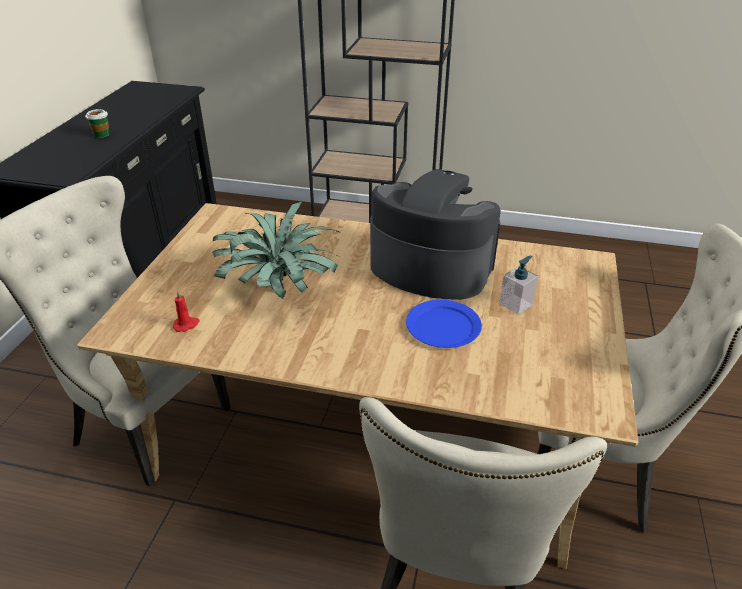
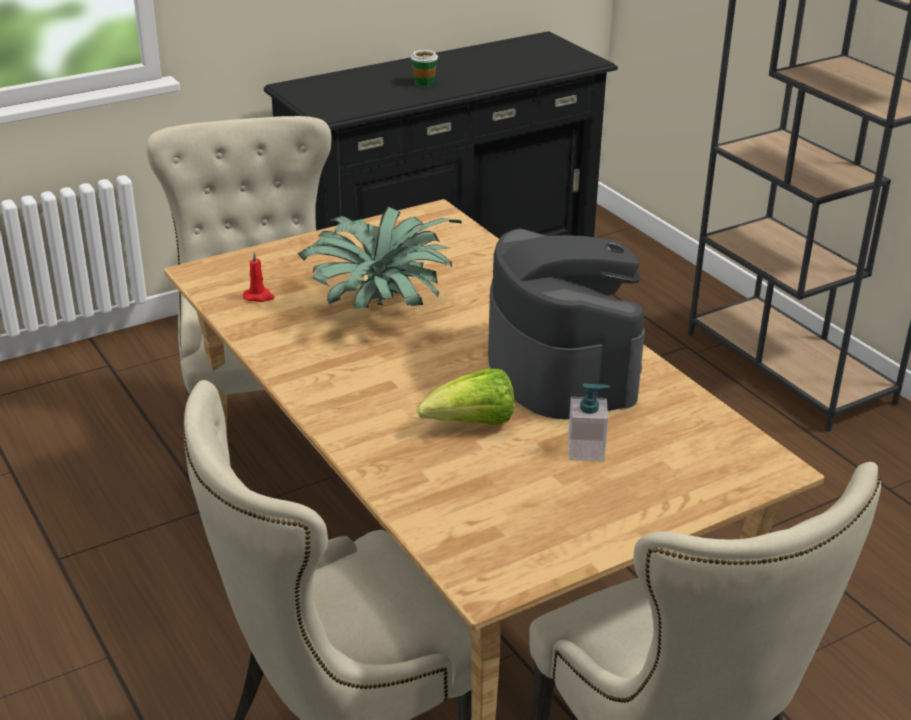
camera: 45 degrees right, 5 degrees down
(443, 326) = (472, 424): blue plate -> lettuce

